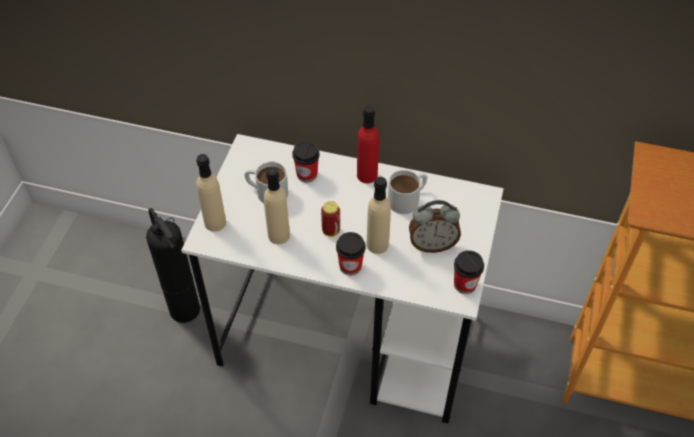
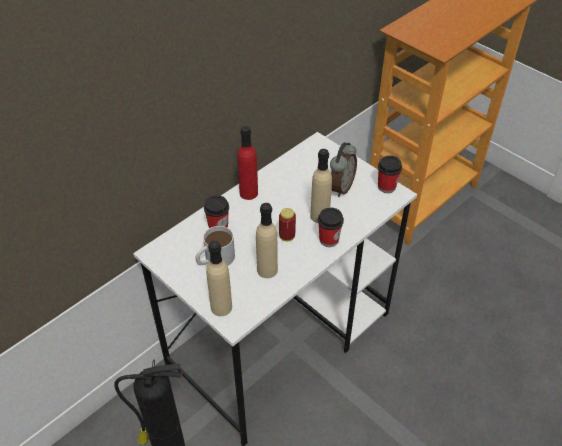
camera: 60 degrees left, 5 degrees down
(408, 198) = (289, 181): white mug -> none

